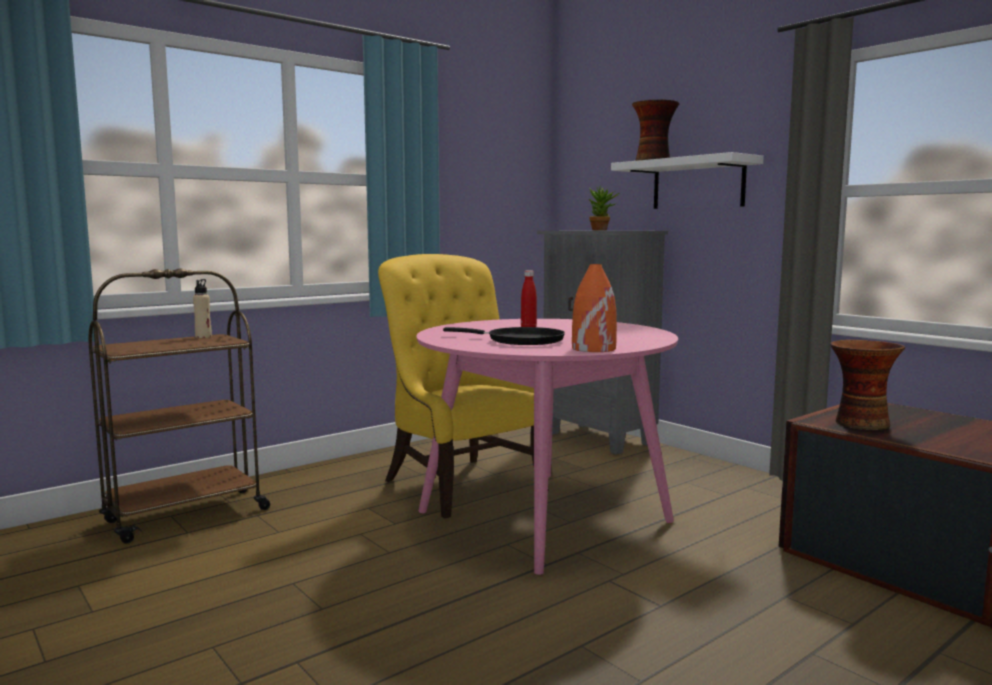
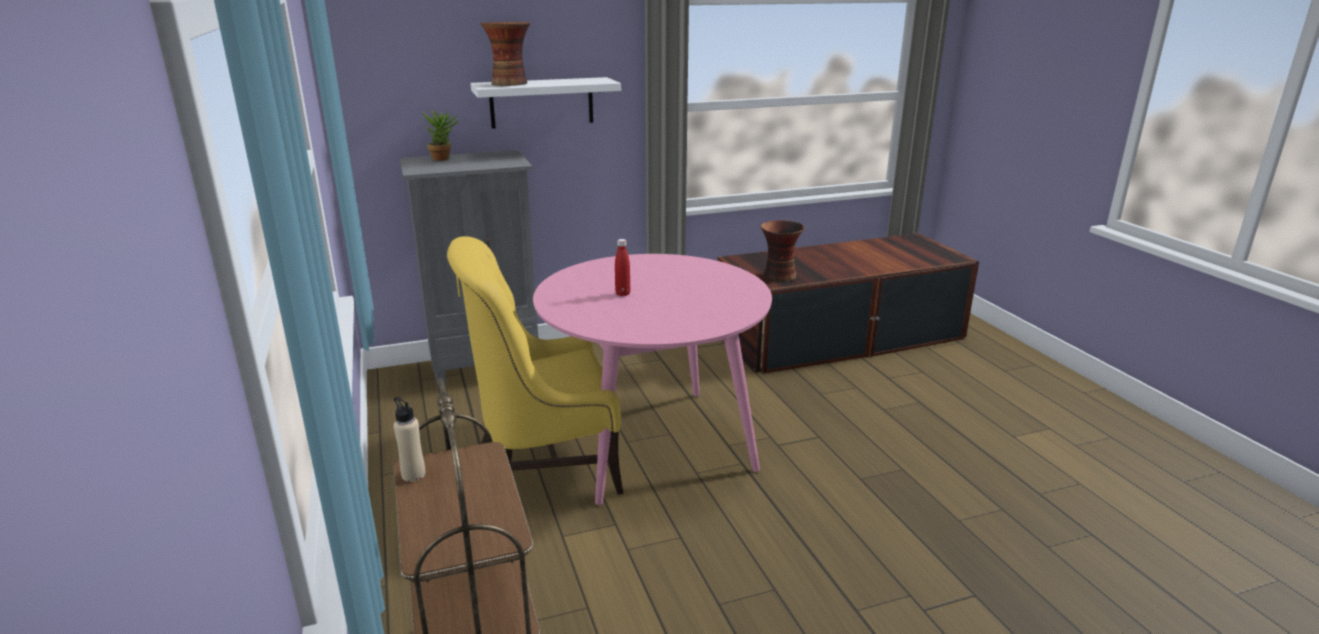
camera: 70 degrees left, 15 degrees up
(520, 340) = (688, 307): black frying pan -> none
(593, 348) = (746, 292): orange vase -> none

